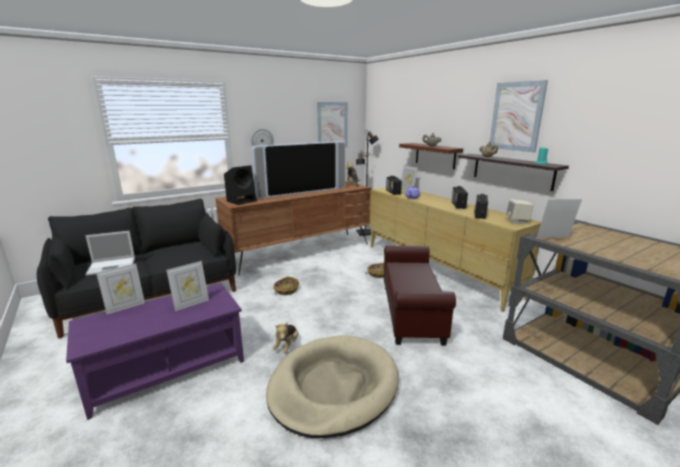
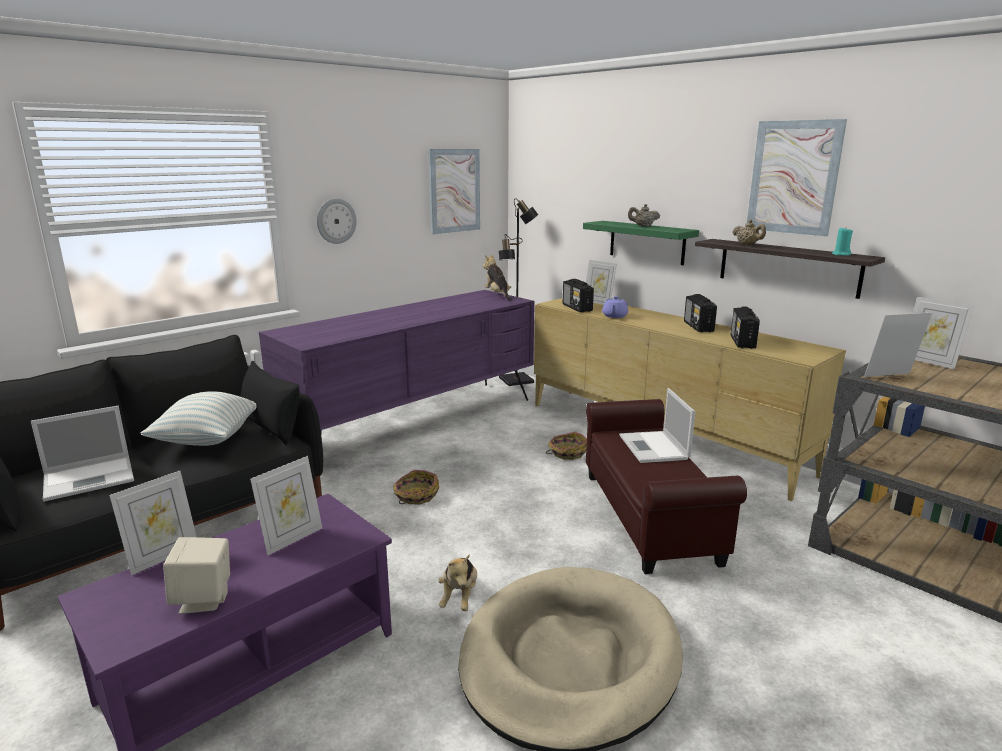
camera: 10 degrees left, 0 degrees up
(176, 251) = (207, 439): none -> pillow
(242, 201) = (315, 336): black speaker -> none
(301, 192) = (415, 313): television -> none
(301, 252) = (415, 422): brown tv stand -> purple tv stand
(417, 273) = (654, 448): none -> laptop
(435, 155) = (647, 242): brown shelf -> green shelf
(517, 221) = (806, 351): beige speaker -> beige speaker (203, 599)
(587, 231) = (928, 362): none -> picture frame

